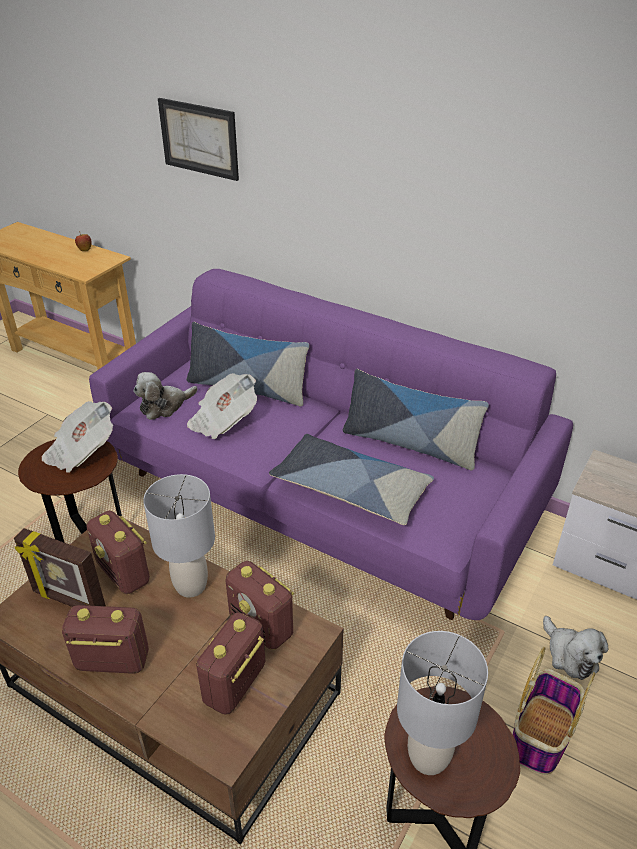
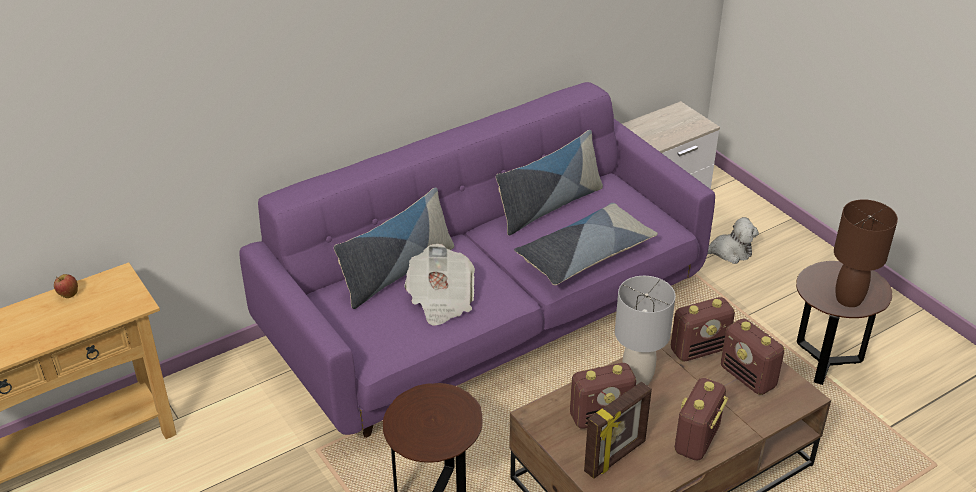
camera: 65 degrees left, 0 degrees up
(81, 451) = (420, 408): newspaper -> none
(164, 406) = (382, 335): plush toy -> none
(199, 138) = (219, 69): picture -> none
(427, 758) = (848, 299): grey table lamp -> brown table lamp
(541, 736) = (785, 292): basket -> none

